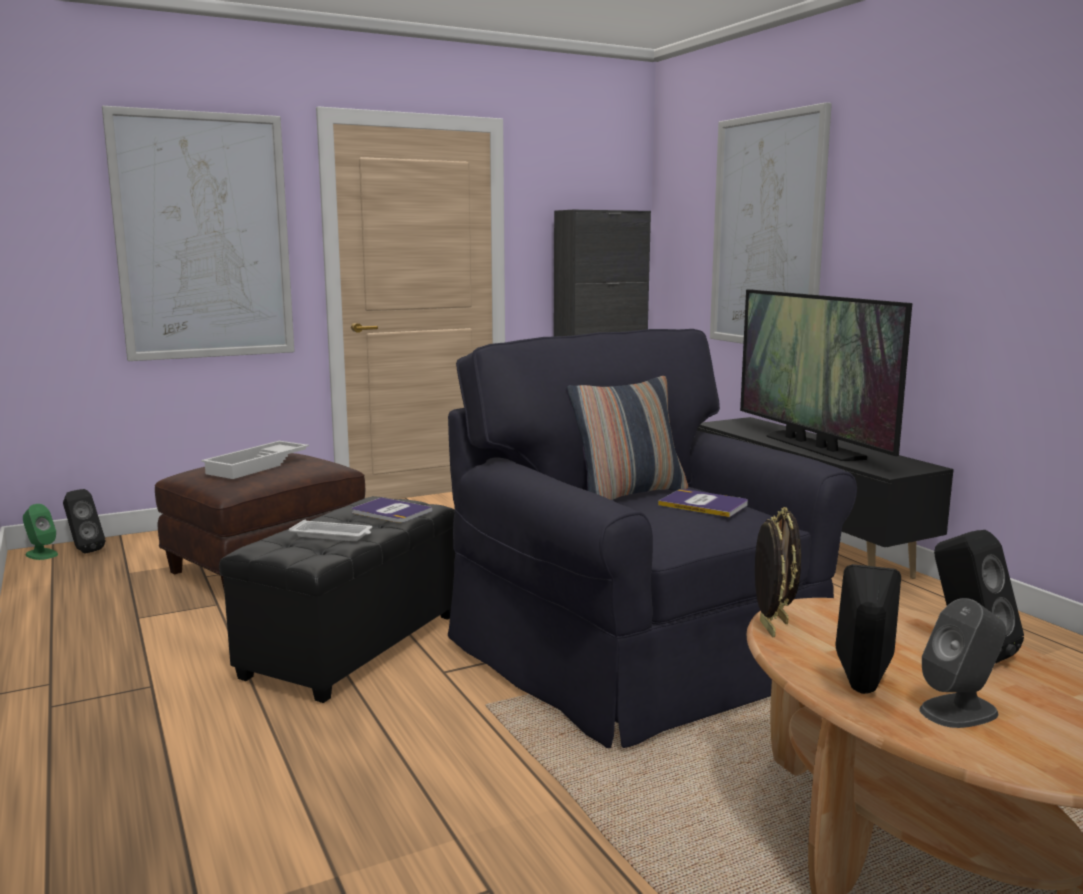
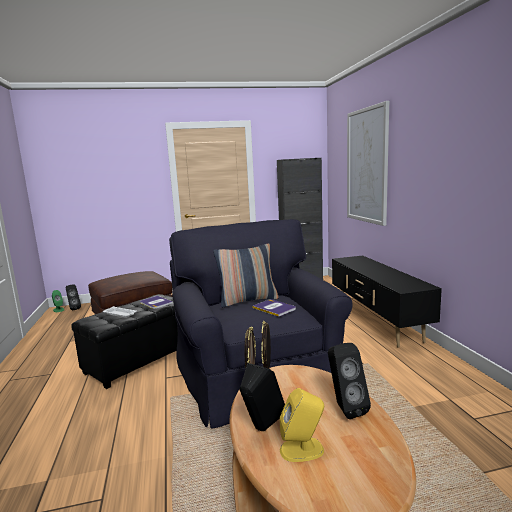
camera: 15 degrees right, 0 degrees up
(203, 237) = (119, 180): picture -> none
(258, 466) = (126, 278): white tray -> none
(812, 447) = (376, 273): television -> none
(959, 711) = (302, 449): grey speaker -> yellow speaker

